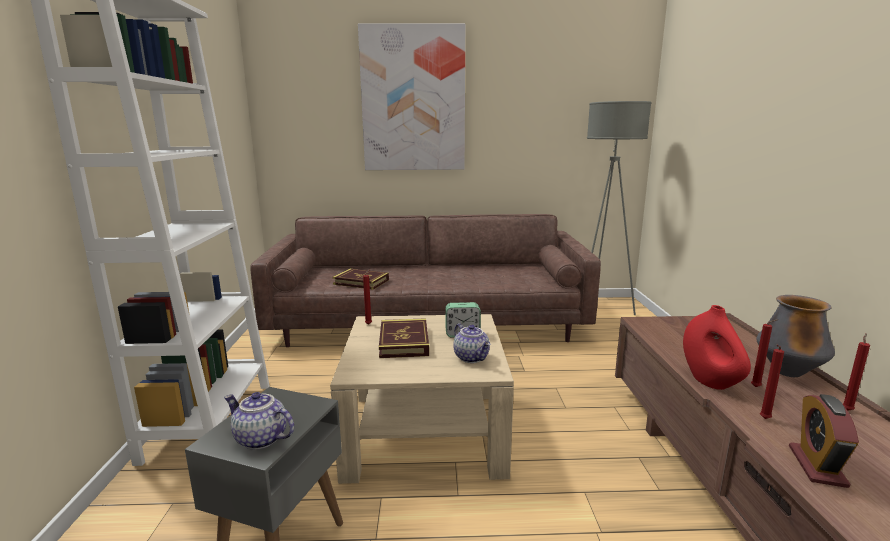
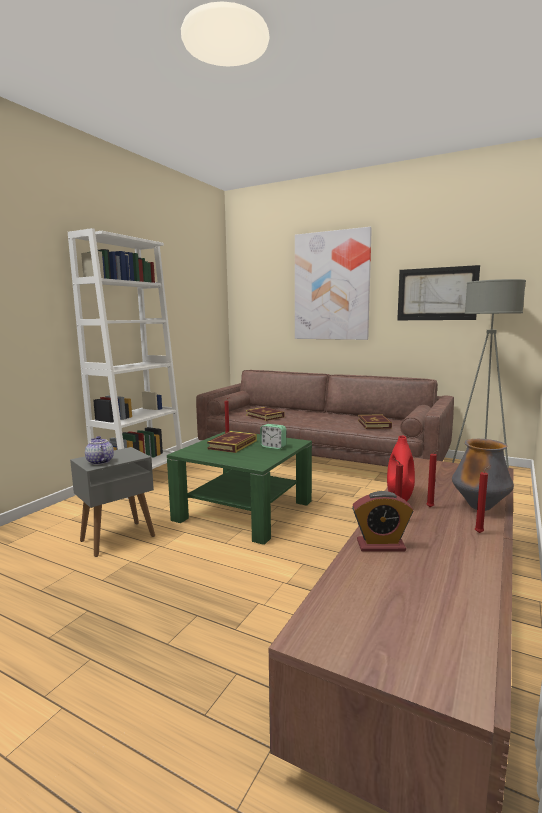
camera: 30 degrees right, 5 degrees down
(425, 430) = (244, 510): beige coffee table -> green coffee table
(472, 357) = (258, 457): teapot -> none
(506, 275) = (374, 424): none -> book
(543, 114) = (436, 294): none -> picture
(817, 466) = (380, 545): alarm clock -> alarm clock turned 135 degrees counterclockwise

